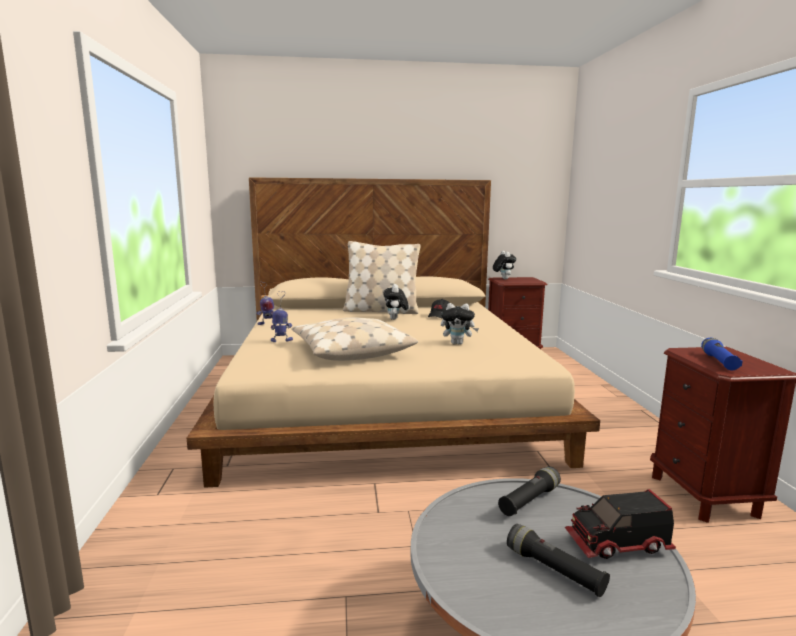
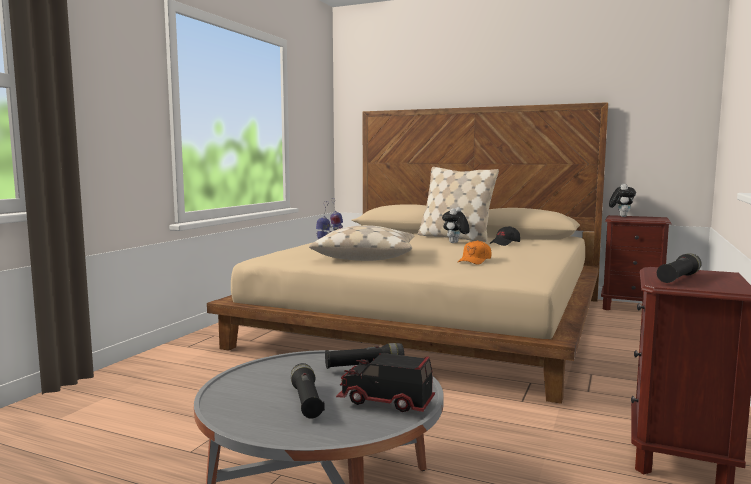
camera: 30 degrees right, 5 degrees down
(458, 343) = (475, 261): plush toy -> orange cap
(719, 362) = (678, 278): blue flashlight -> black flashlight

